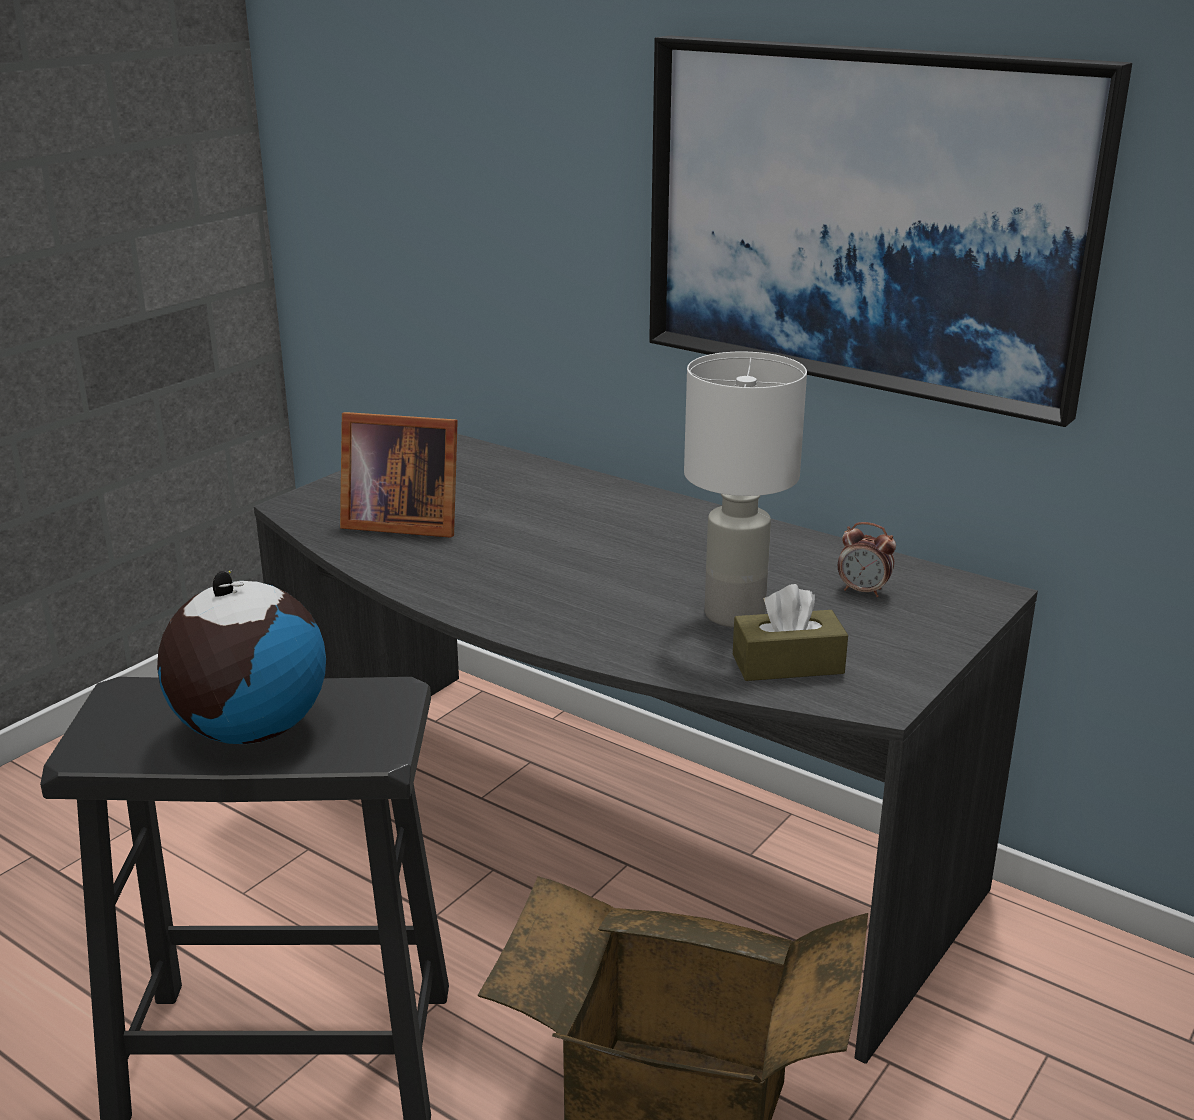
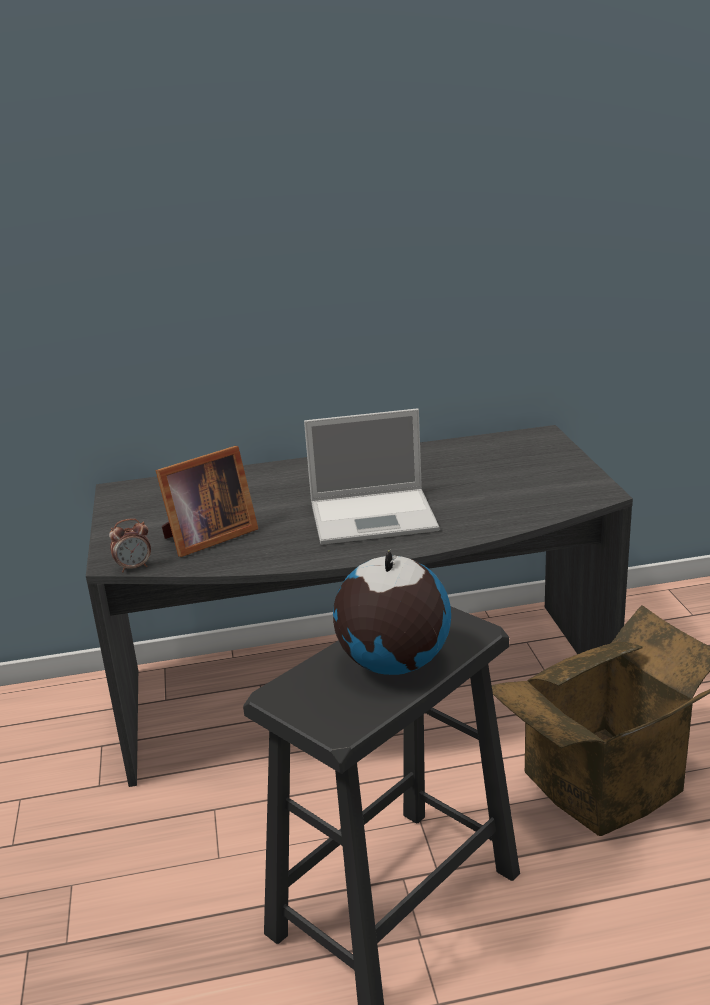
camera: 45 degrees left, 0 degrees up
(577, 584) = (375, 516): none -> laptop
(736, 614) = (473, 491): white table lamp -> none
(787, 664) = (540, 498): brown tissue box -> none
(863, 591) = (498, 456): alarm clock -> alarm clock (134, 567)
(864, 219) = (421, 242): picture -> none

